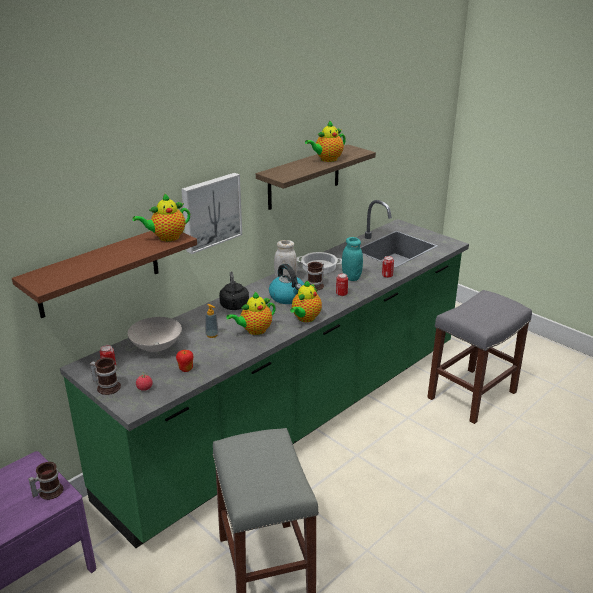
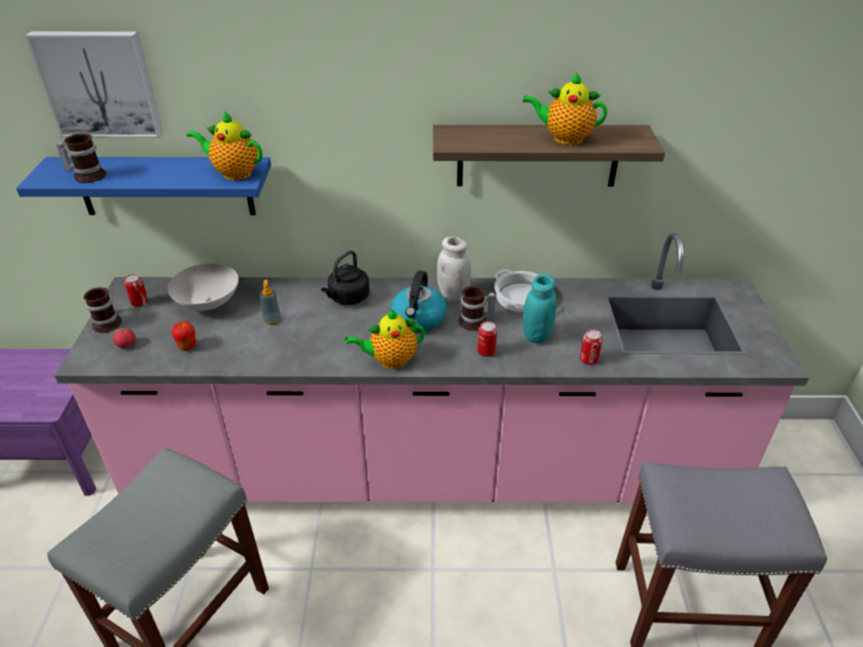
camera: 45 degrees right, 10 degrees up
(48, 492) = (47, 396): mug -> mug (88, 175)
(99, 271) = (165, 186): brown shelf -> blue shelf
(210, 211) = (345, 159): picture -> picture (100, 84)
(254, 330) = (316, 341): teapot -> none
(296, 417) = (431, 471): green counter -> pink counter

